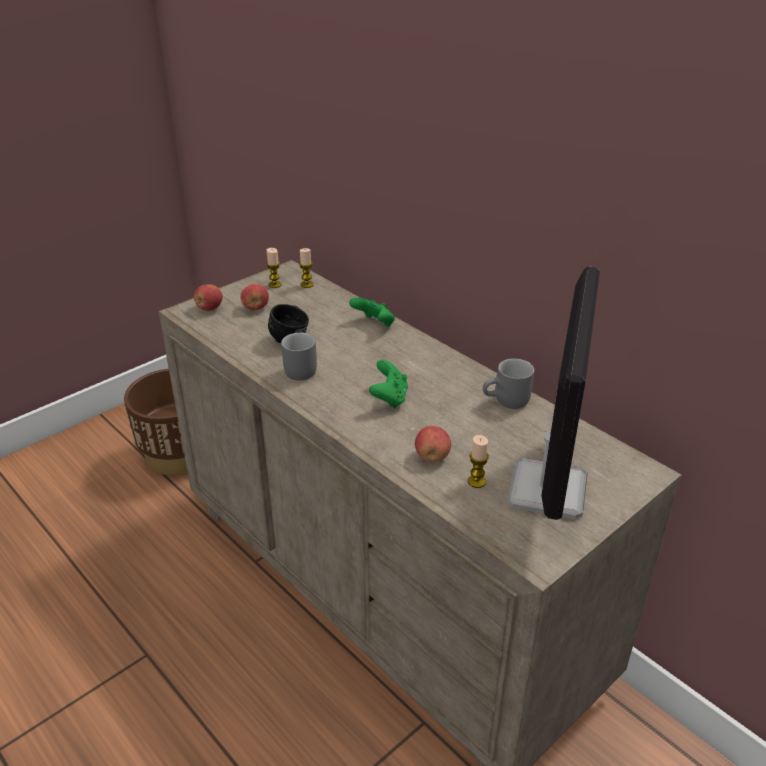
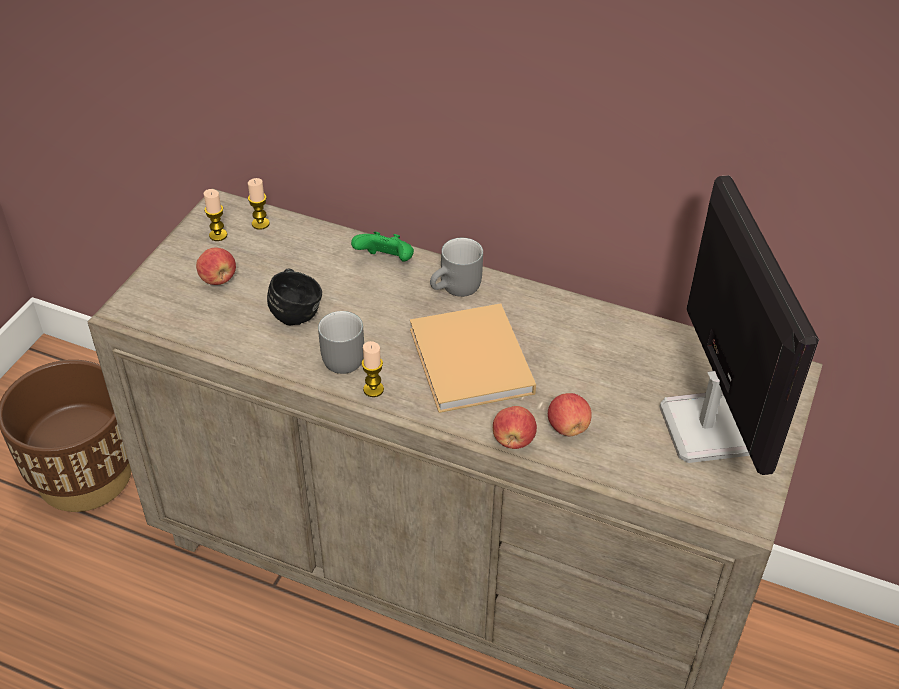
camera: 25 degrees left, 10 degrees up
(209, 308) = (156, 297): apple -> apple (513, 440)
(389, 398) = (472, 364): green game controller -> beige book
(476, 481) = (633, 443): candle -> candle (373, 389)
(507, 402) = (604, 328): grey mug -> grey mug (457, 289)

